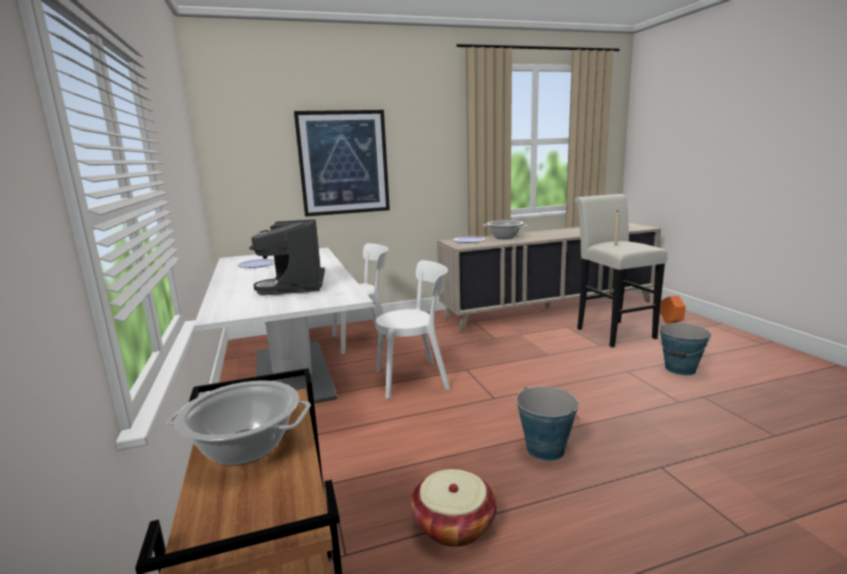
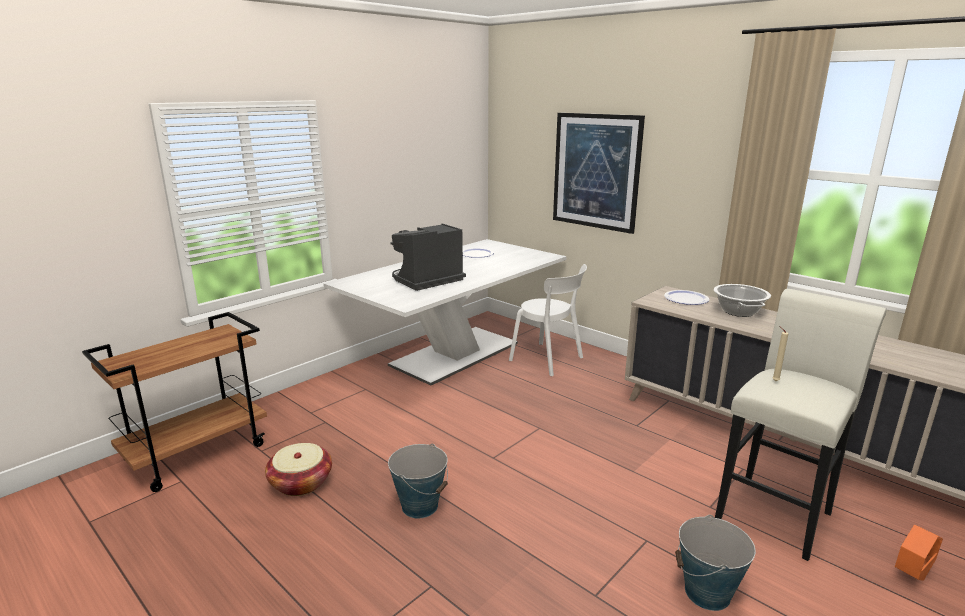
camera: 60 degrees right, 5 degrees up
(245, 447) = (185, 345): cooking pot -> none
(415, 379) = (495, 407): white chair -> none

